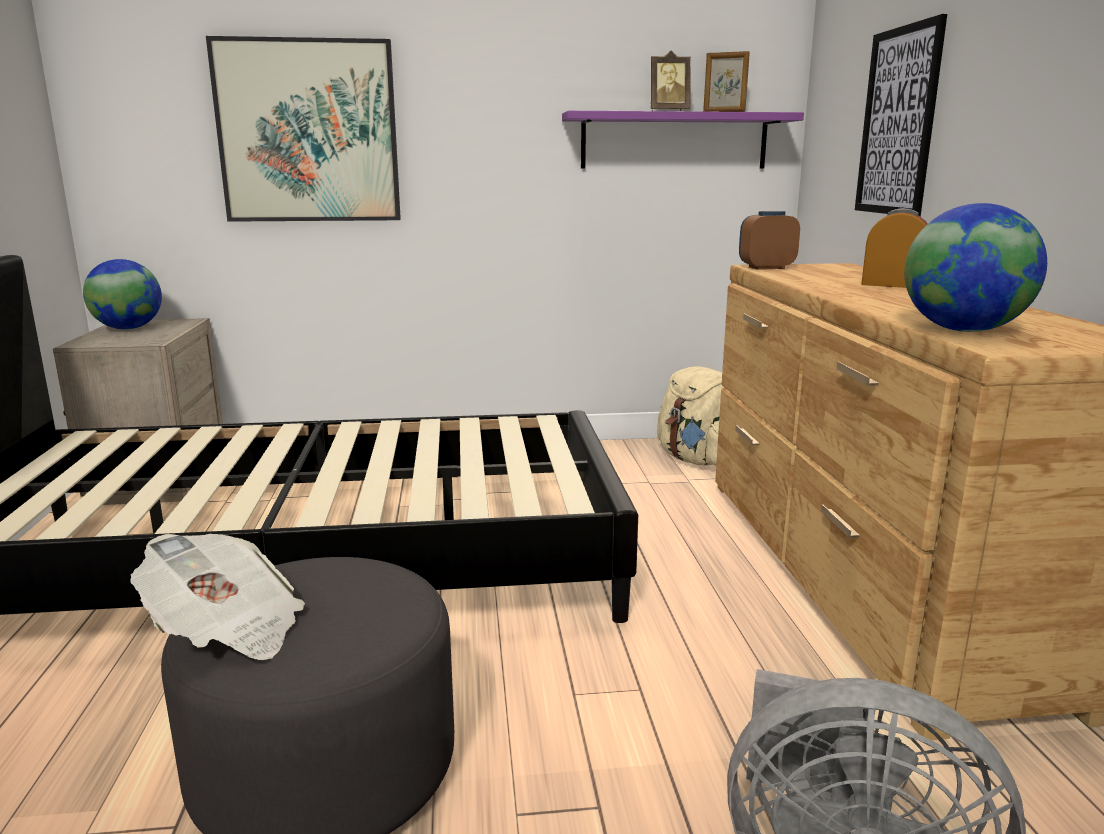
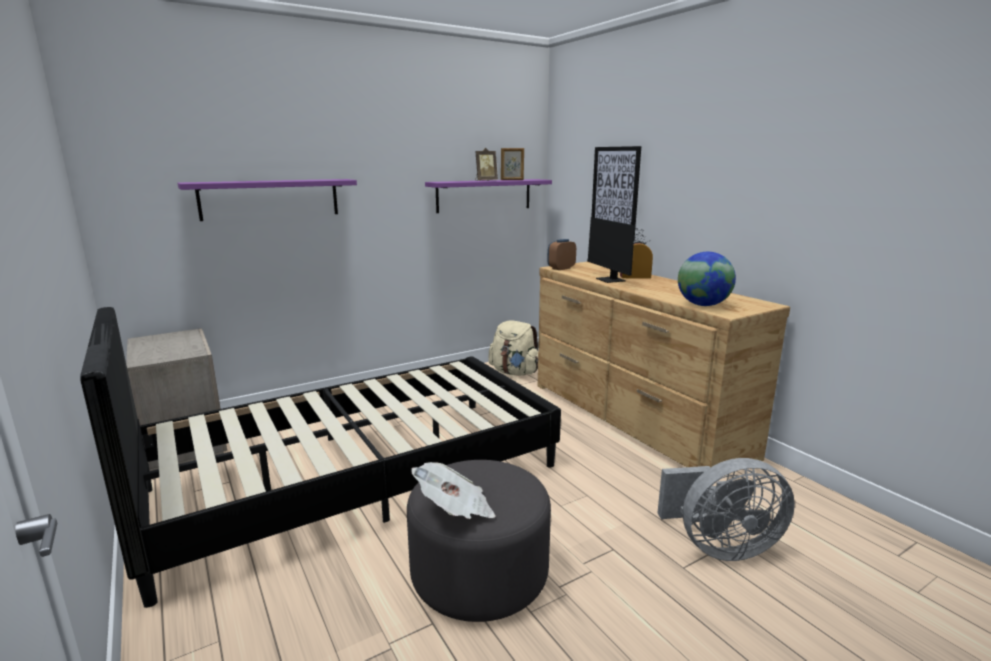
camera: 25 degrees left, 0 degrees up
(128, 328) = (155, 344): globe -> none
(308, 132) = (270, 199): picture -> purple shelf
(831, 286) = (611, 280): none -> monitor

